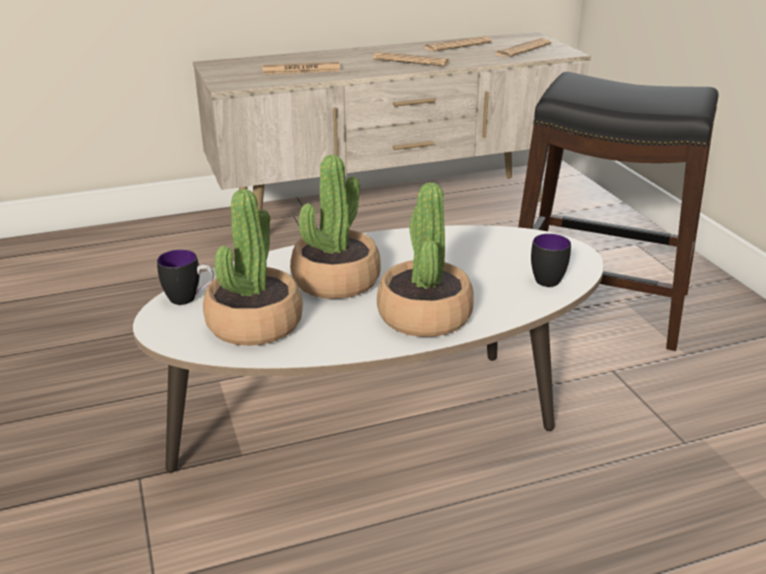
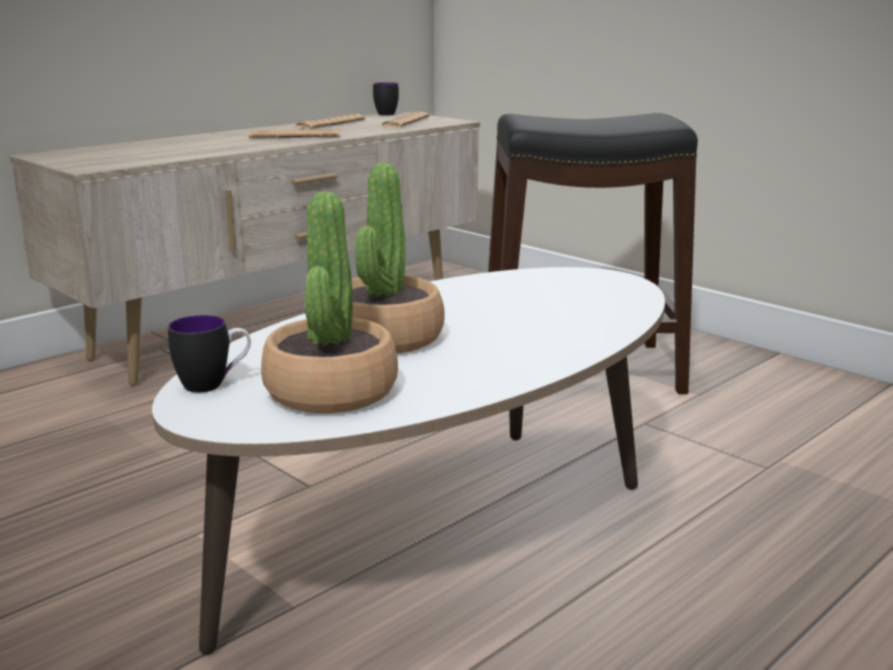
camera: 25 degrees left, 10 degrees down
(301, 70) = (171, 150): newspaper -> none
(424, 316) = (526, 349): potted plant -> none
(549, 278) = (616, 299): mug -> mug (386, 113)

